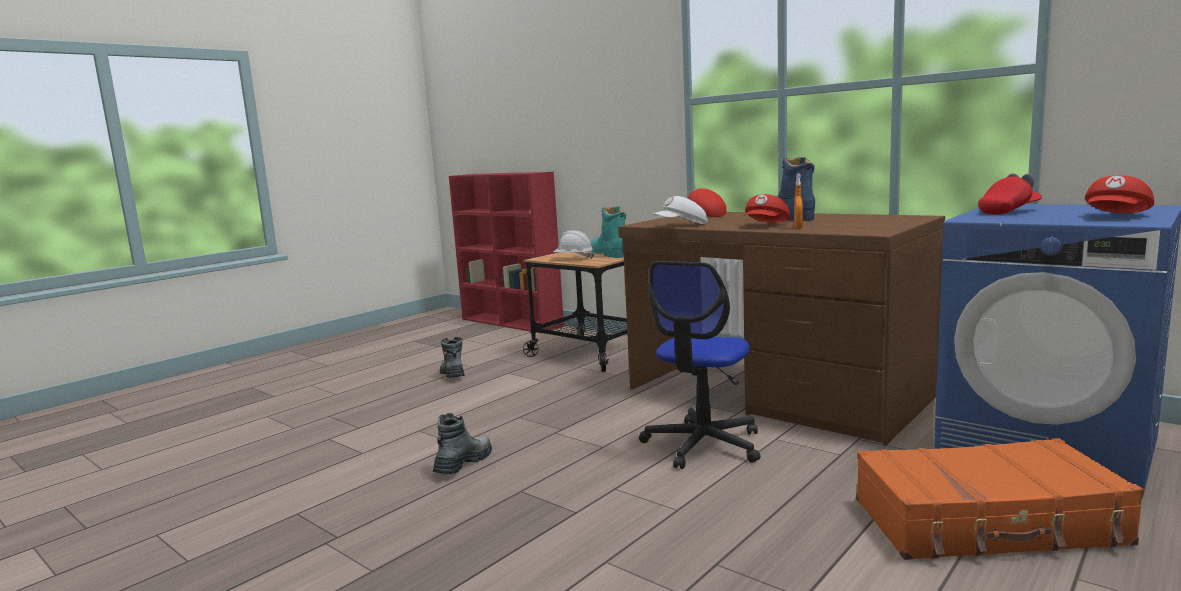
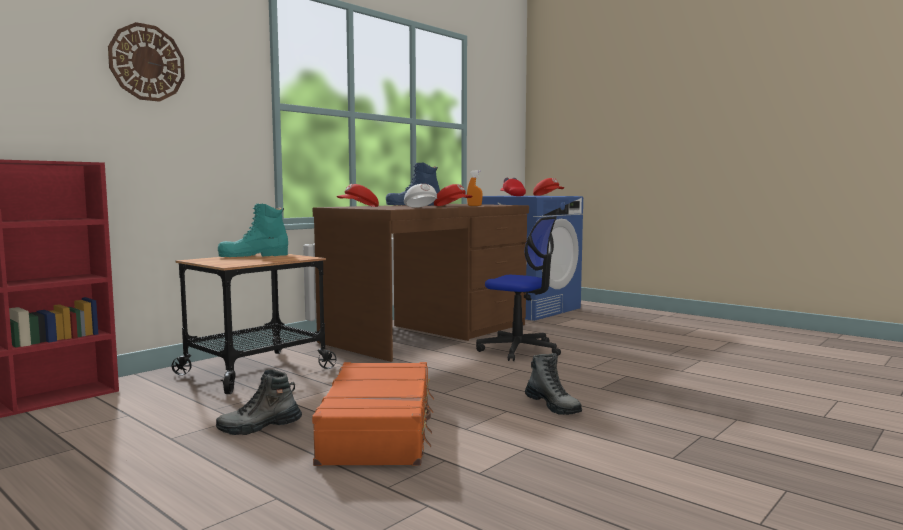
camera: 90 degrees left, 5 degrees down
(463, 463) = (553, 406): boot -> boot turned 150 degrees counterclockwise
(573, 258) = (261, 260): white hard hat -> none
(586, 87) = (147, 62): none -> wall clock
(988, 523) = (608, 323): orange suitcase -> orange suitcase (379, 430)

